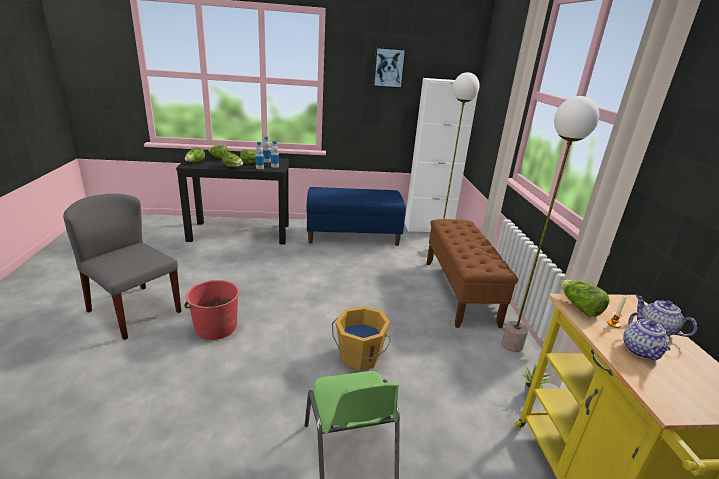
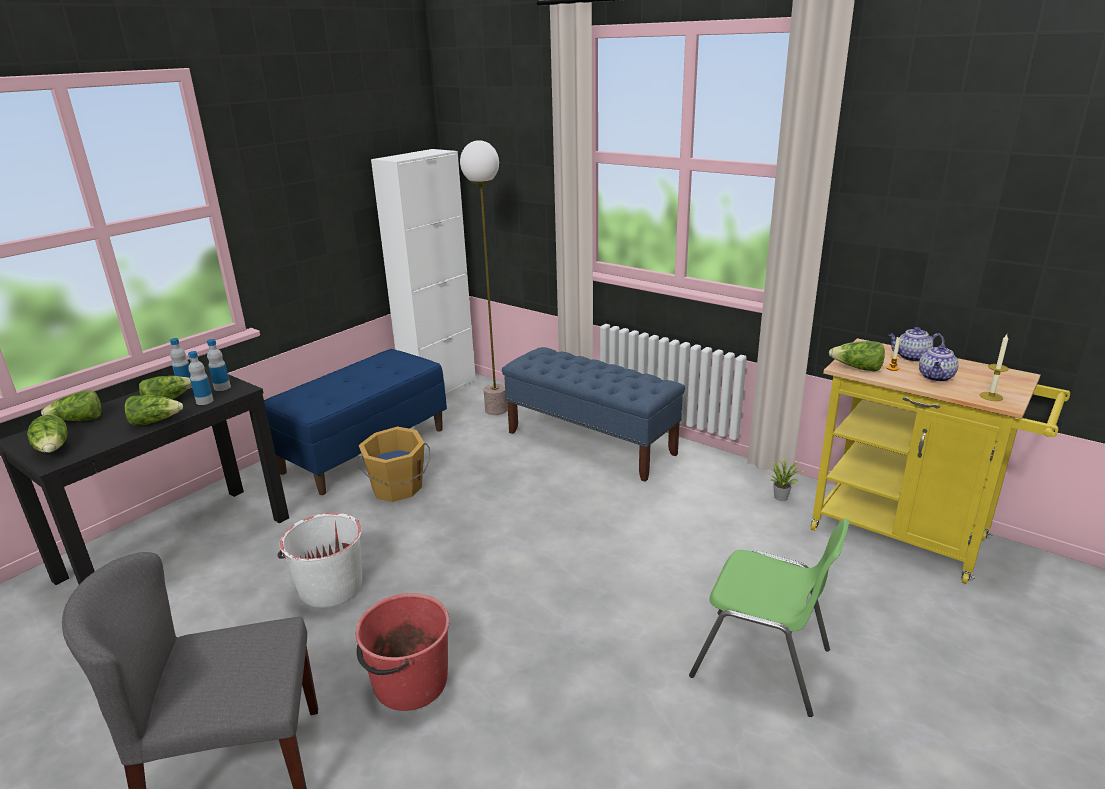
camera: 45 degrees left, 0 degrees up
(254, 276) = (330, 587): none -> white bucket
(359, 356) = (618, 576): orange bucket -> orange bucket (397, 488)
(389, 68) = (317, 154): picture -> none
(460, 292) = (591, 443): brown bench -> blue bench
(512, 345) = (708, 465): floor lamp -> none
(641, 351) = (936, 377): teapot -> teapot turned 75 degrees clockwise
(664, 394) = (991, 396): none -> candle

